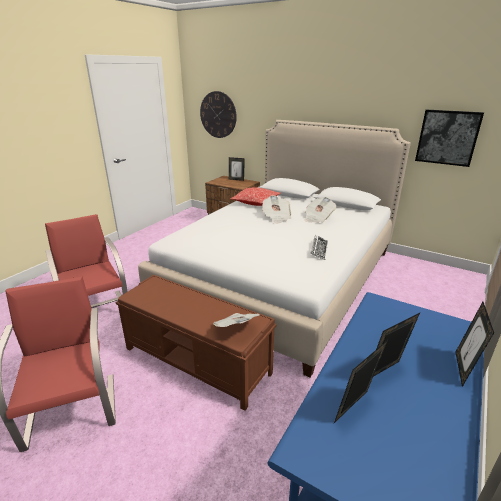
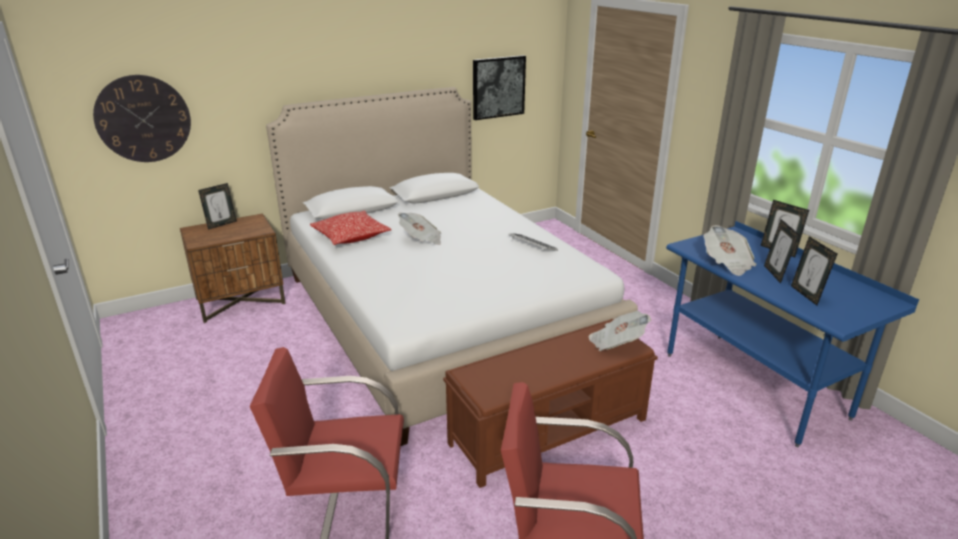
camera: 60 degrees left, 0 degrees up
(318, 218) = (454, 220): newspaper -> newspaper (727, 263)

